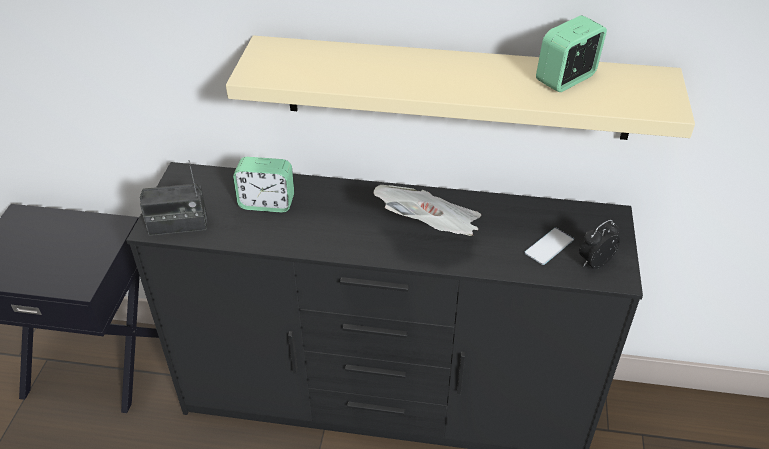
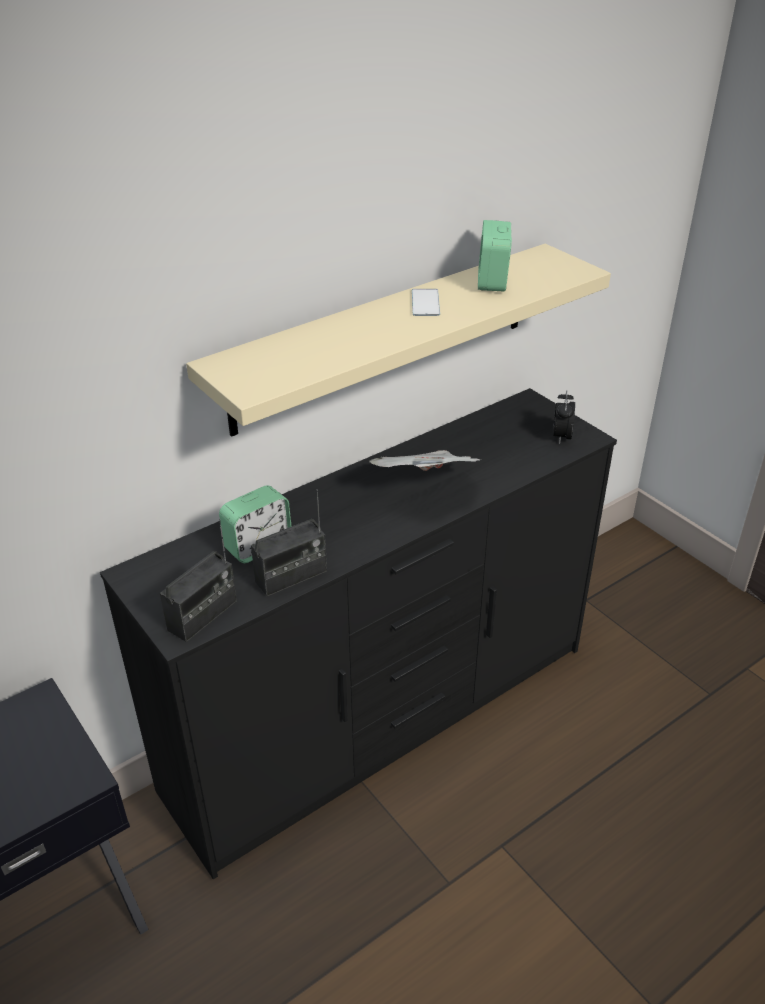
camera: 45 degrees left, 5 degrees down
(256, 236) = (291, 577): none -> radio
(549, 246) = (520, 444): phone -> phone (425, 303)

